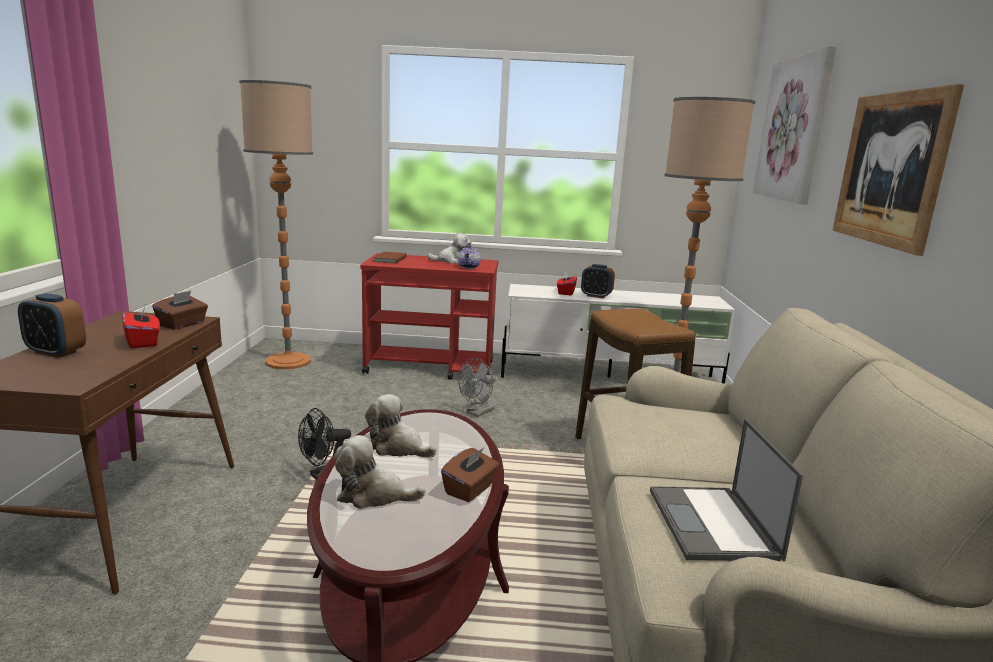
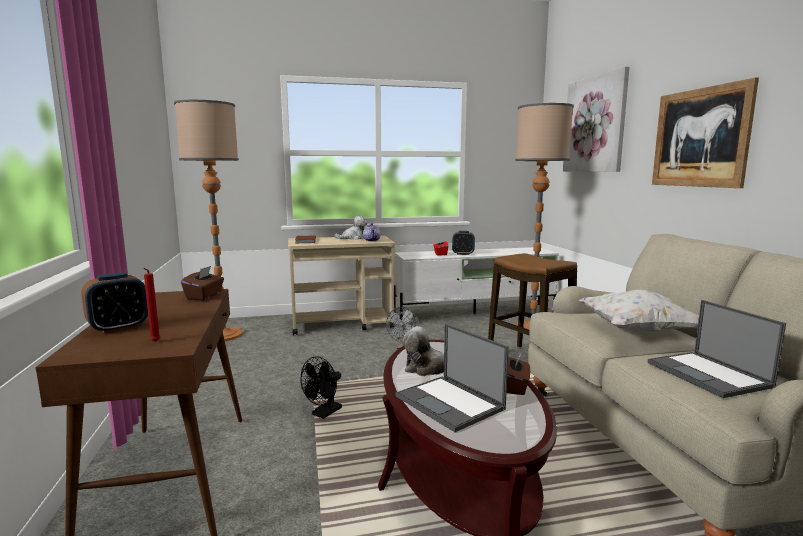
camera: 15 degrees left, 5 degrees down
(56, 352) = (119, 328): alarm clock -> alarm clock turned 45 degrees counterclockwise
(65, 374) = (154, 342): none -> red candle
(143, 342) = (189, 311): red tissue box -> none
(373, 495) = (450, 403): plush toy -> laptop
(431, 368) = (343, 324): red cart -> beige cart
(696, 444) = (637, 331): none -> white pillow

